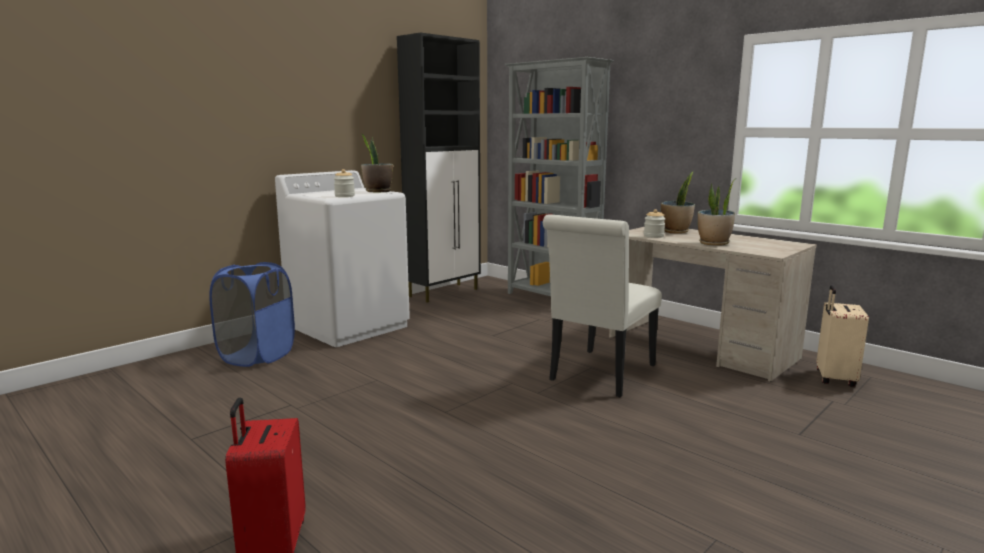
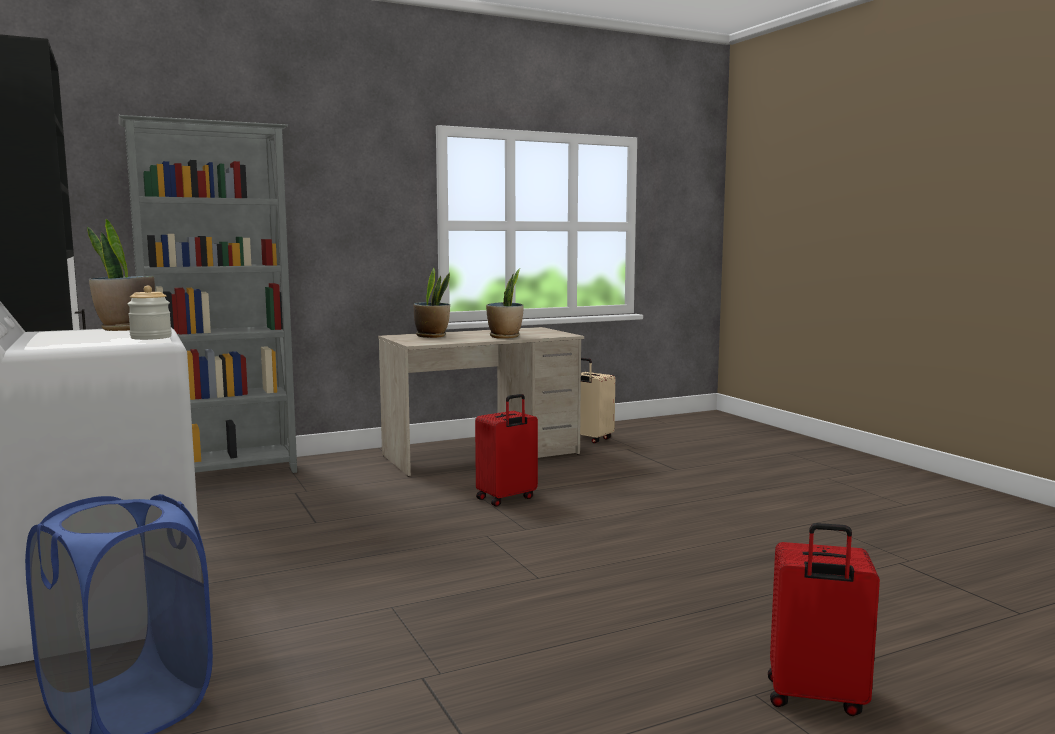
camera: 70 degrees left, 5 degrees down
(599, 375) = (507, 498): white chair -> red suitcase
(653, 236) = (444, 341): jar -> none

